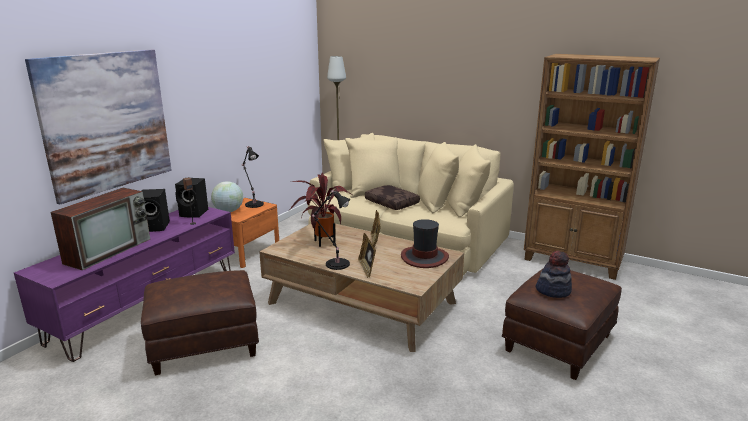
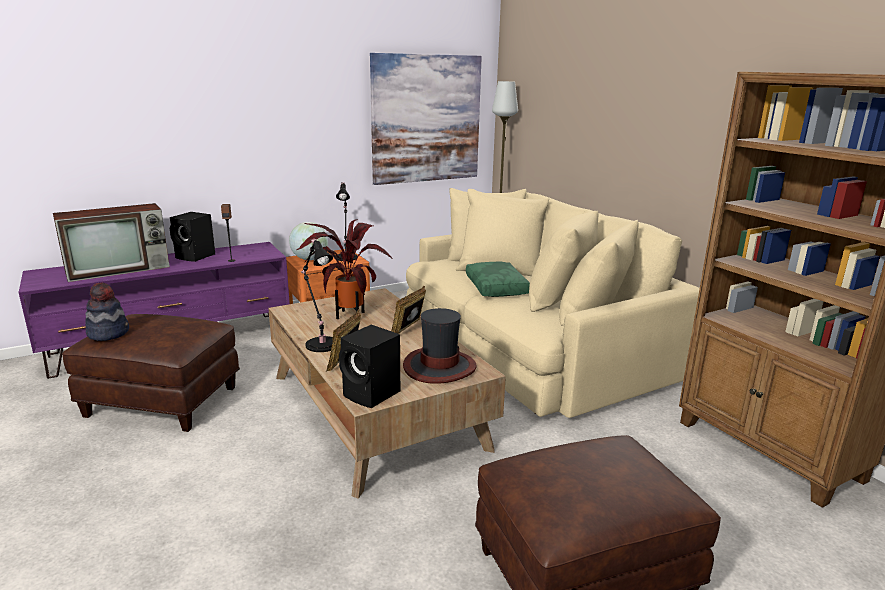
camera: 30 degrees right, 0 degrees up
(106, 122) = (151, 127): picture -> picture (426, 119)
(195, 213) = (251, 251): black speaker -> black speaker (372, 394)
(392, 203) = (497, 287): brown pillow -> green pillow
(553, 290) = (557, 476): hat -> hat (108, 333)

